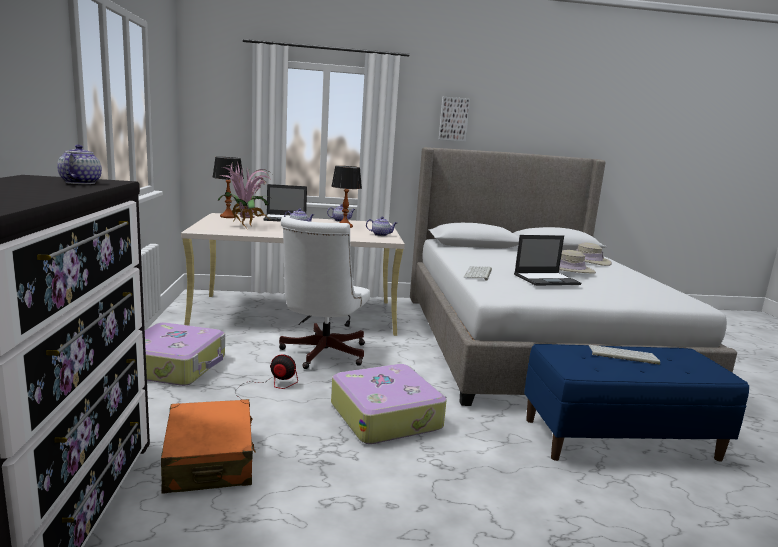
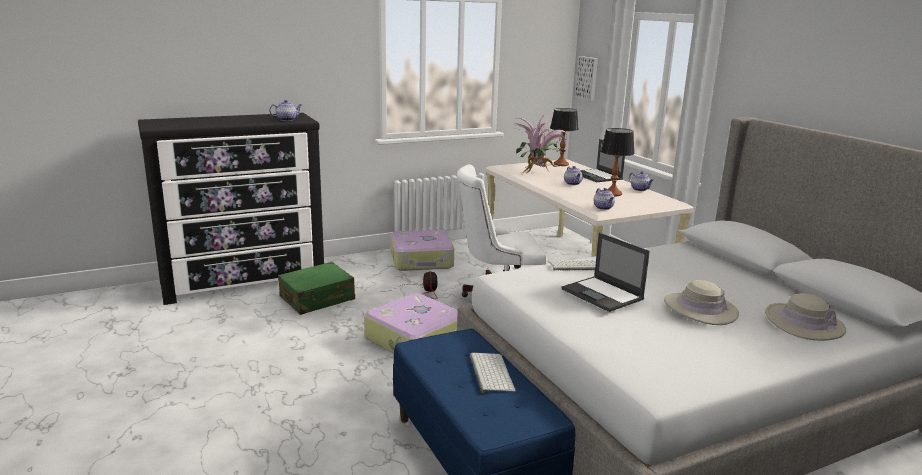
camera: 70 degrees right, 5 degrees up
(209, 460) = (317, 299): orange suitcase -> green suitcase
(453, 119) = (794, 81): picture -> picture (587, 78)

